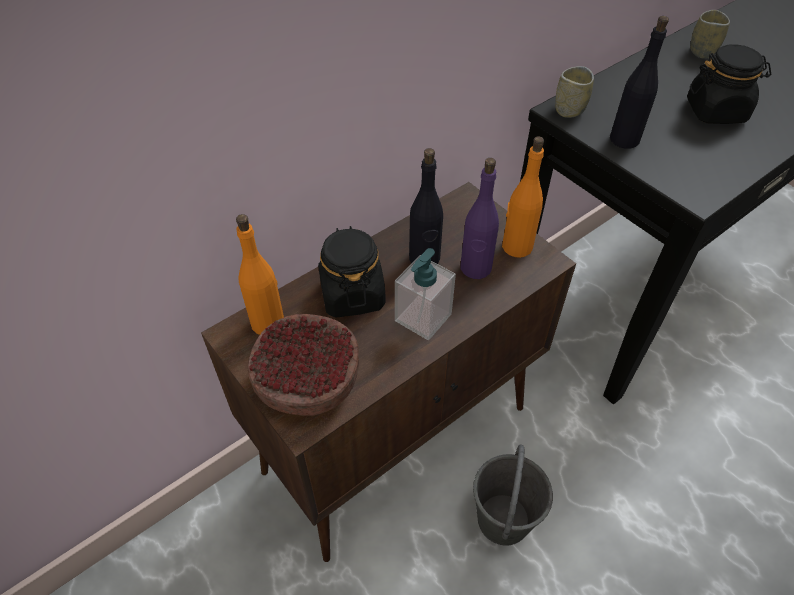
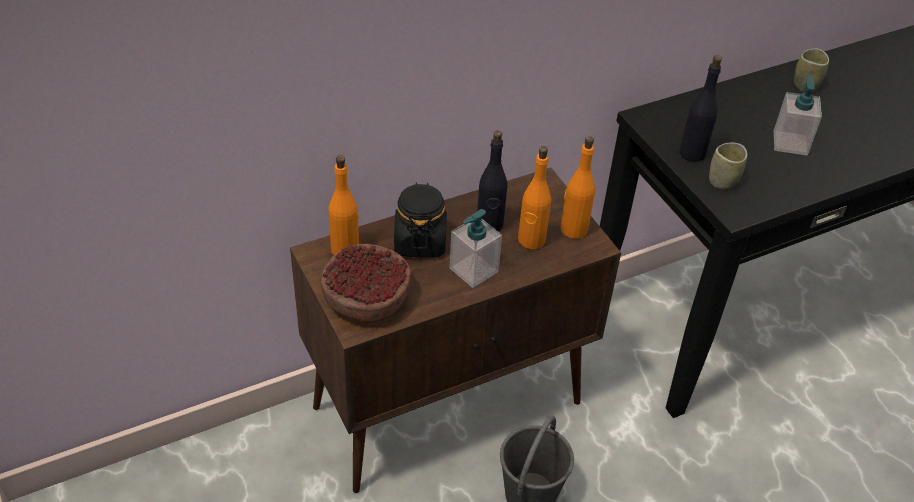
camera: 10 degrees right, 5 degrees down
(475, 268) = (531, 240): purple bottle -> orange bottle
(569, 110) = (653, 119): cup -> cup (723, 181)
(716, 111) = (790, 142): black jar -> soap dispenser

